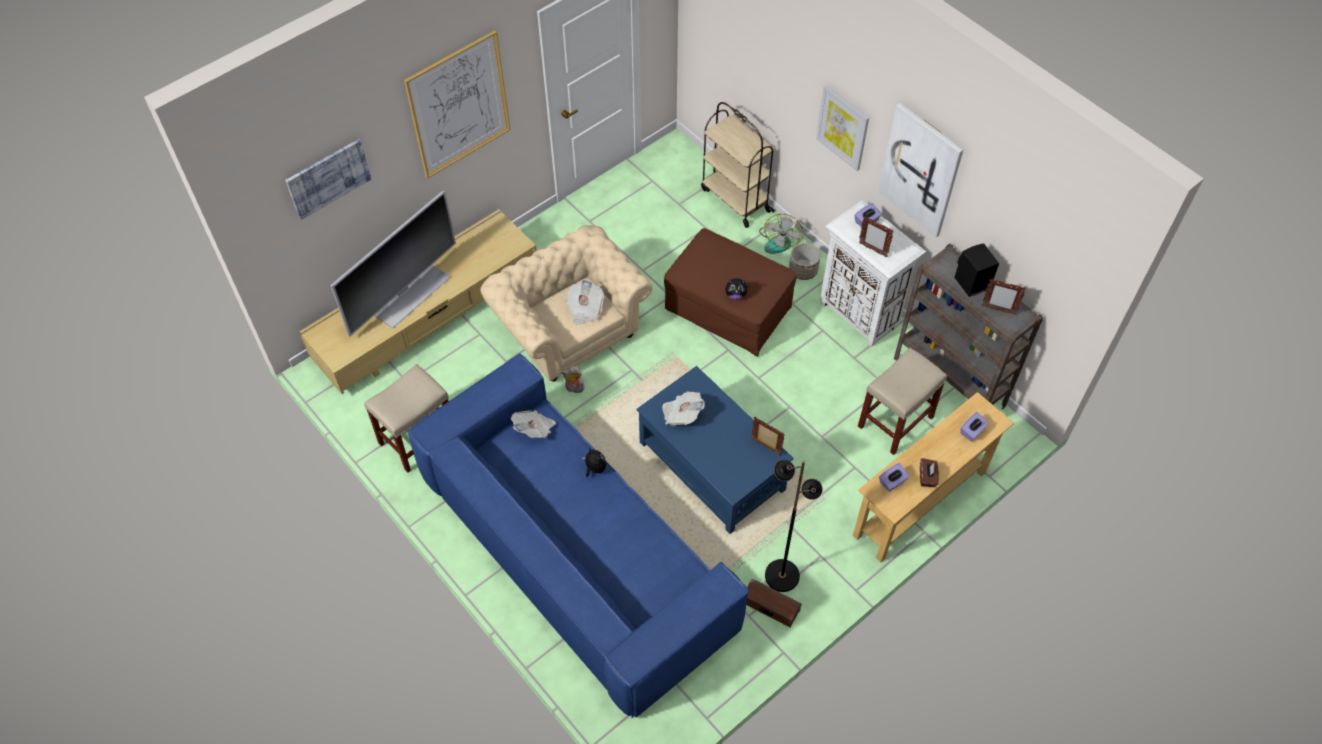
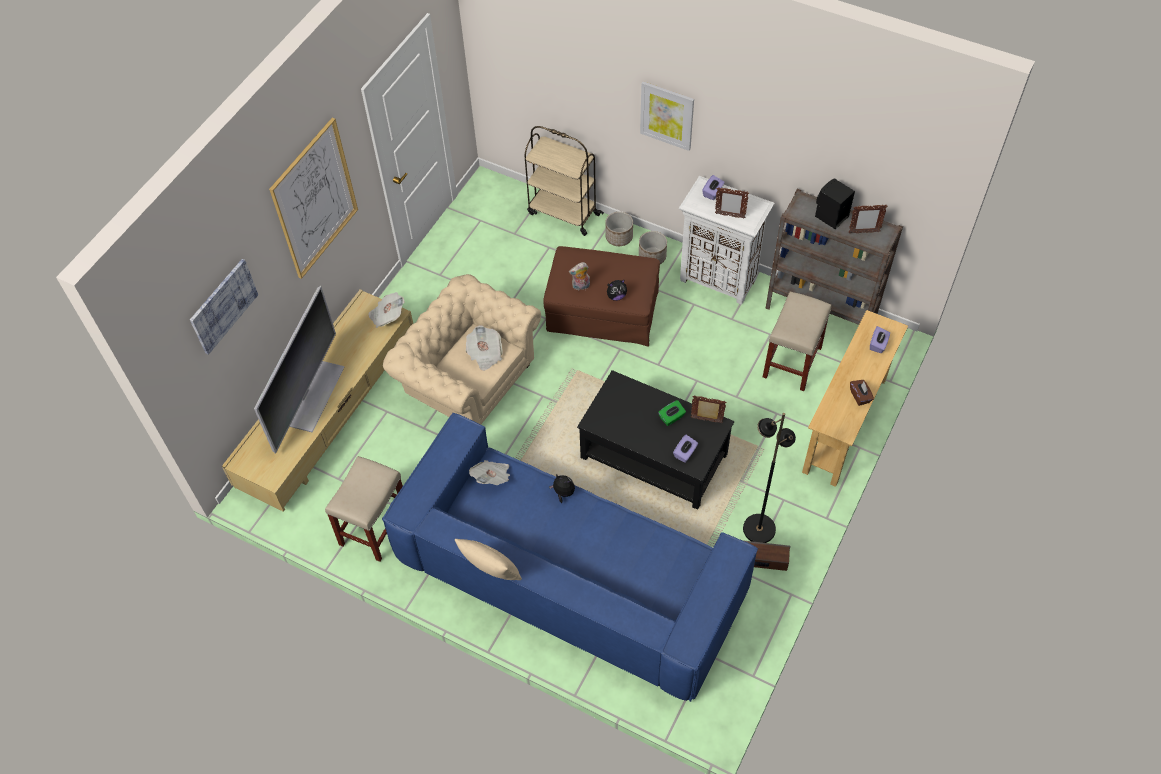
camera: 20 degrees left, 0 degrees up
(481, 518) = (491, 572): none -> beige pillow
(574, 389) = (498, 431): plush toy -> plush toy (580, 286)
(681, 414) = (619, 417): newspaper -> newspaper (387, 316)
(711, 465) = (653, 455): blue coffee table -> black coffee table
(732, 432) = (671, 417): none -> green tissue box
(779, 240) = (619, 237): fan -> planter
(892, 482) = (833, 411): purple tissue box -> purple tissue box (685, 453)
(920, 170) = (756, 131): picture -> none

